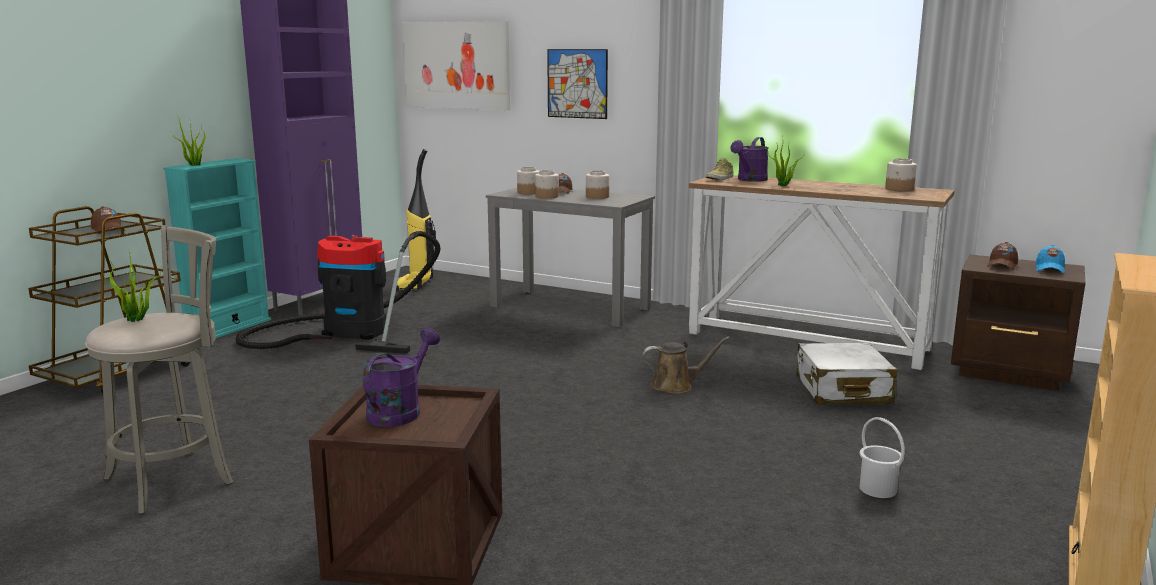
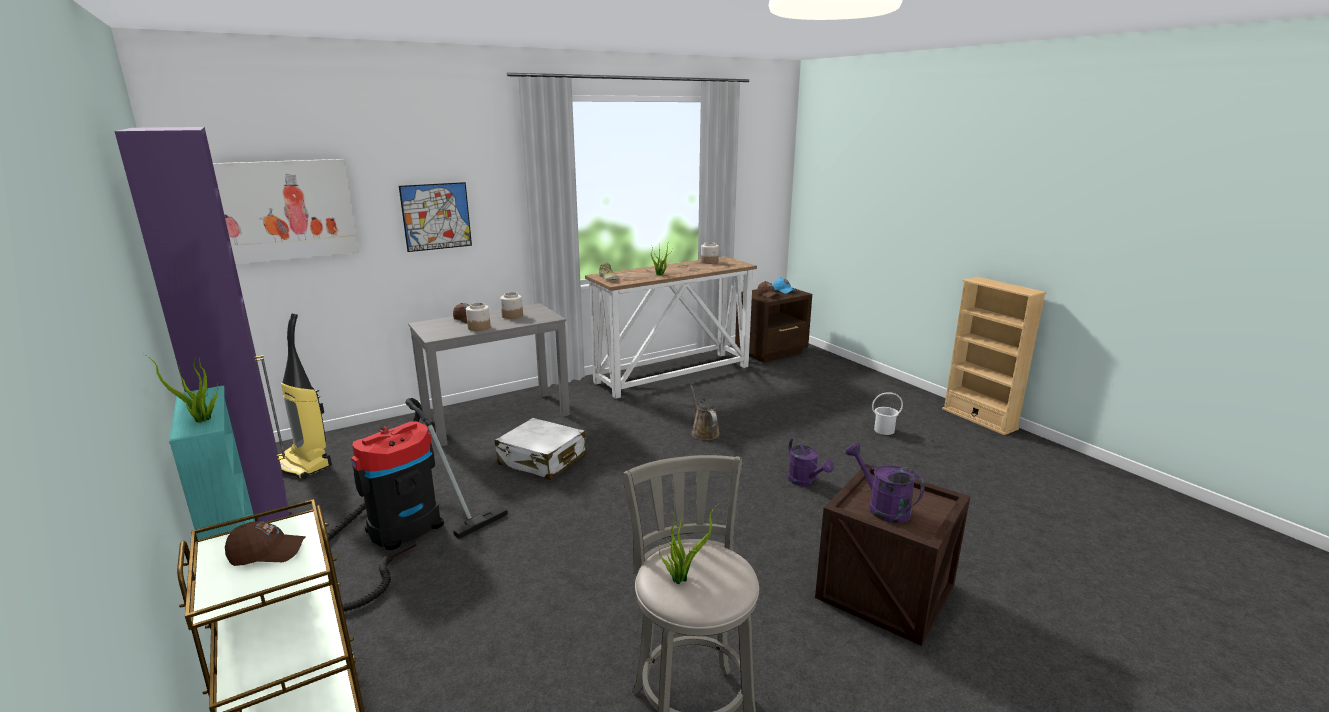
camera: 60 degrees left, 5 degrees up
(528, 192) = (447, 329): jar -> none
(676, 386) = (704, 432): brown watering can -> brown watering can turned 45 degrees counterclockwise
(750, 180) = (627, 275): purple watering can -> purple watering can (805, 481)
(842, 390) = (757, 393): white suitcase -> white suitcase (542, 460)

